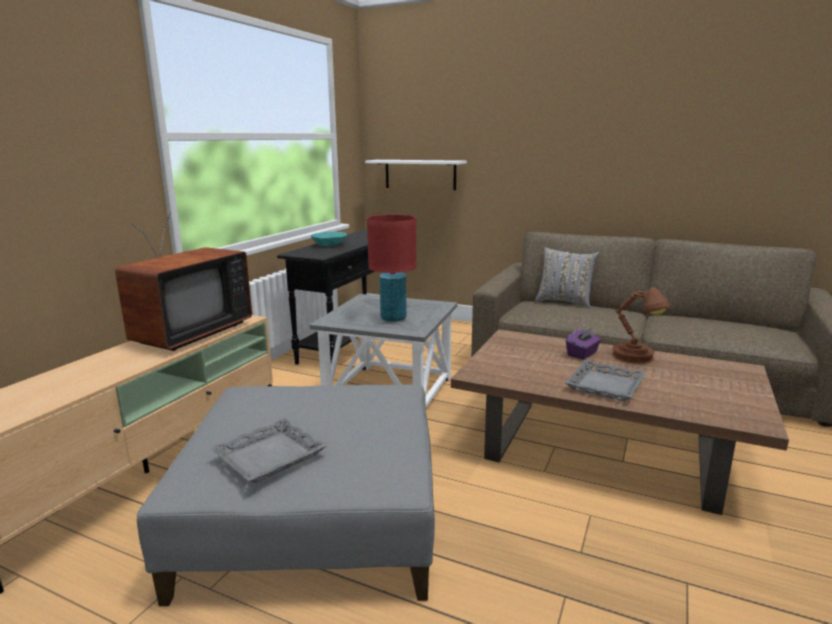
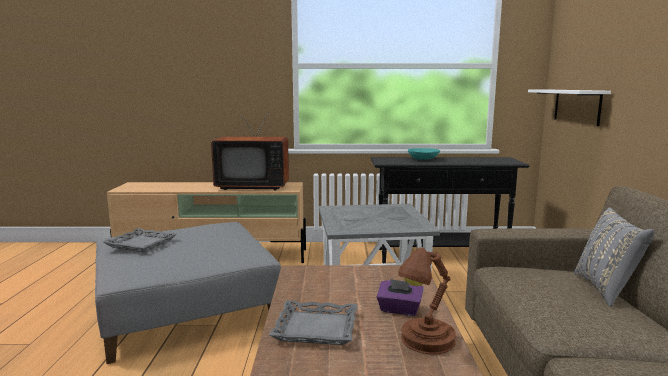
camera: 65 degrees right, 5 degrees down
(393, 319) = (359, 220): red table lamp -> none

